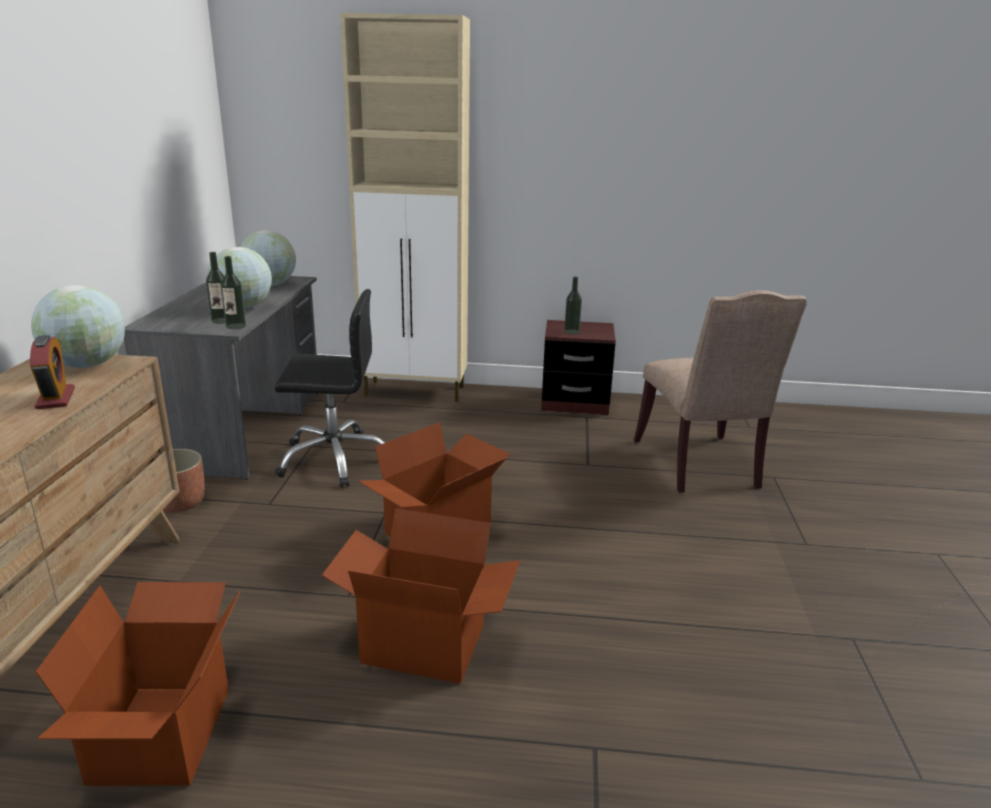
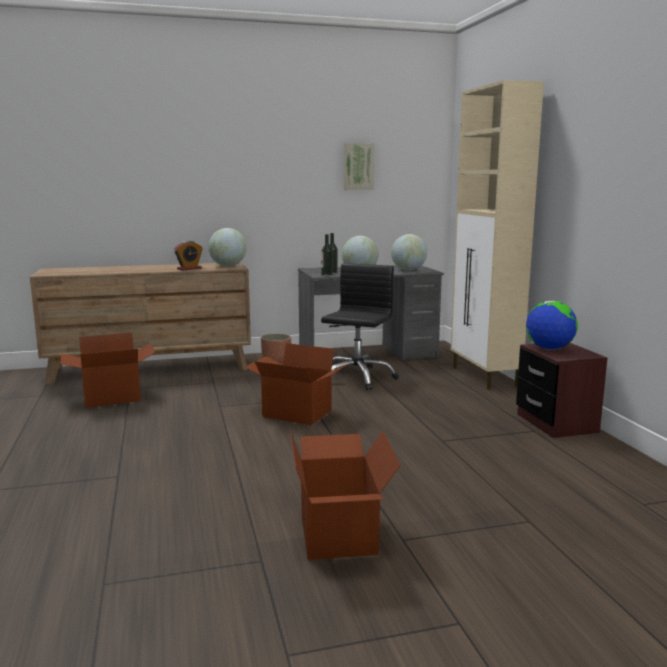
camera: 70 degrees right, 10 degrees down
(143, 124) = (358, 166): none -> picture
(335, 459) = (357, 377): black office chair -> black office chair turned 135 degrees counterclockwise
(424, 642) = (189, 427): cardboard box -> cardboard box (340, 534)
(571, 332) = (549, 349): bottle -> globe
(700, 466) = (502, 484): beige chair -> none

